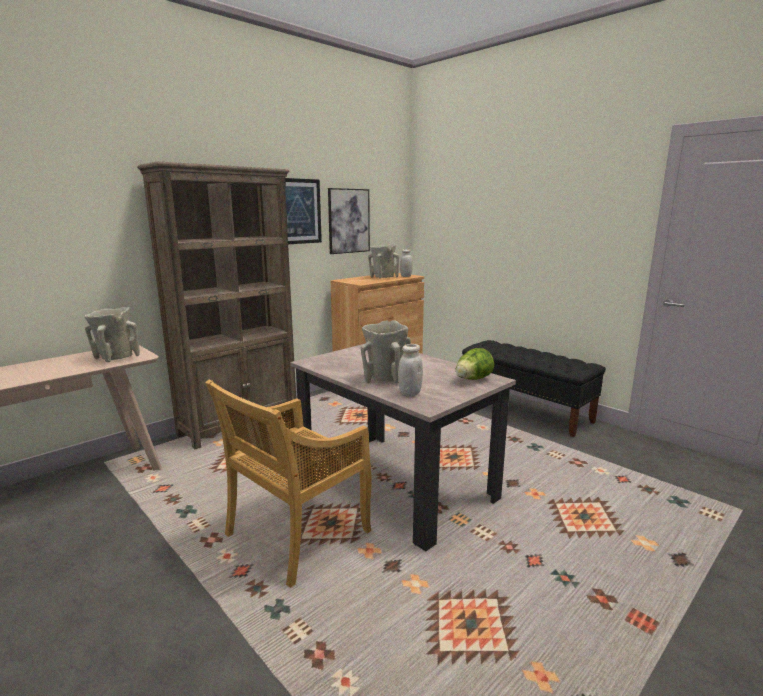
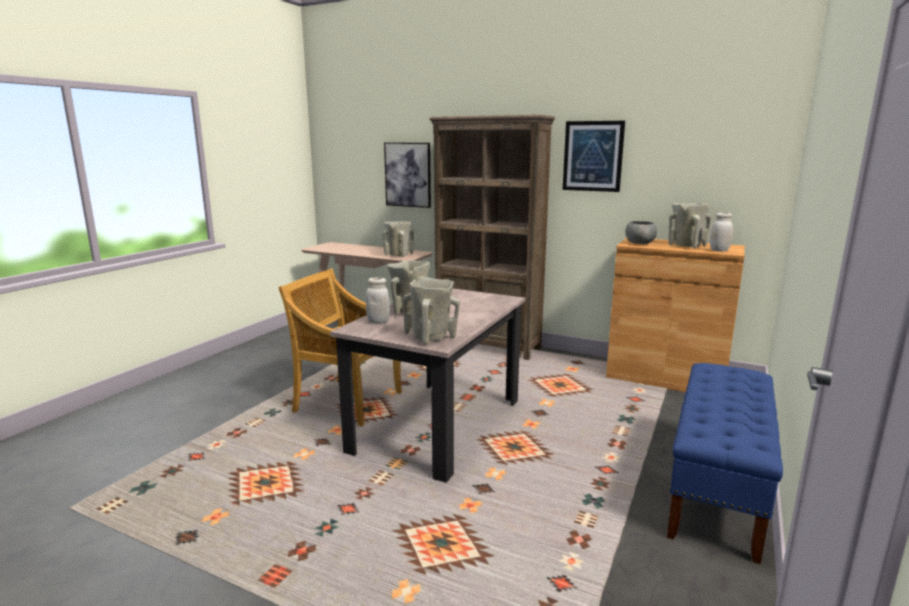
camera: 70 degrees right, 0 degrees up
(348, 221) = (668, 169): picture -> picture (408, 174)
(360, 281) = (639, 243): none -> grey bowl
(472, 379) = (431, 337): lettuce -> beige vase
(525, 410) = (717, 488): black bench -> blue bench

